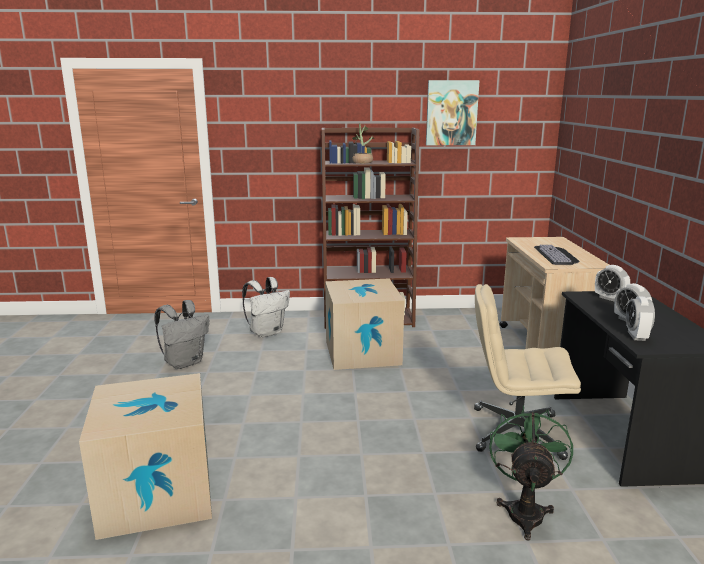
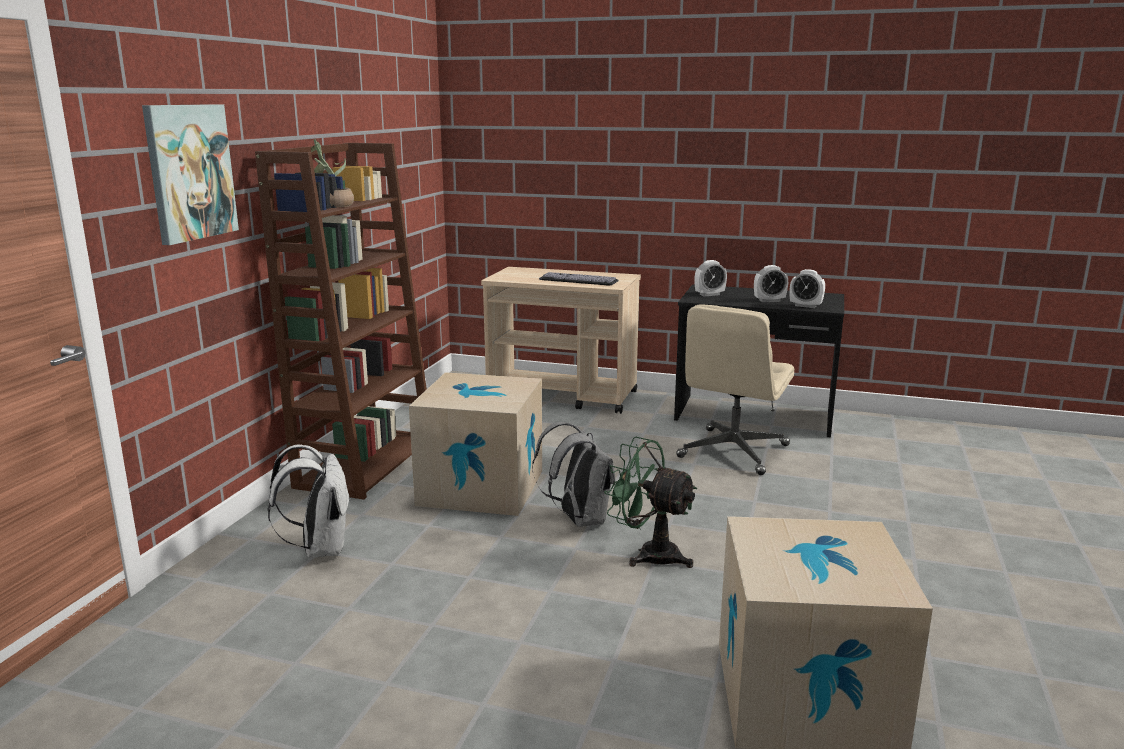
camera: 70 degrees left, 0 degrees up
(185, 362) = (366, 647): grey backpack -> grey backpack (578, 519)
(451, 113) = (370, 118): picture -> picture (190, 172)
(524, 510) = (860, 479): green fan -> green fan (649, 554)

